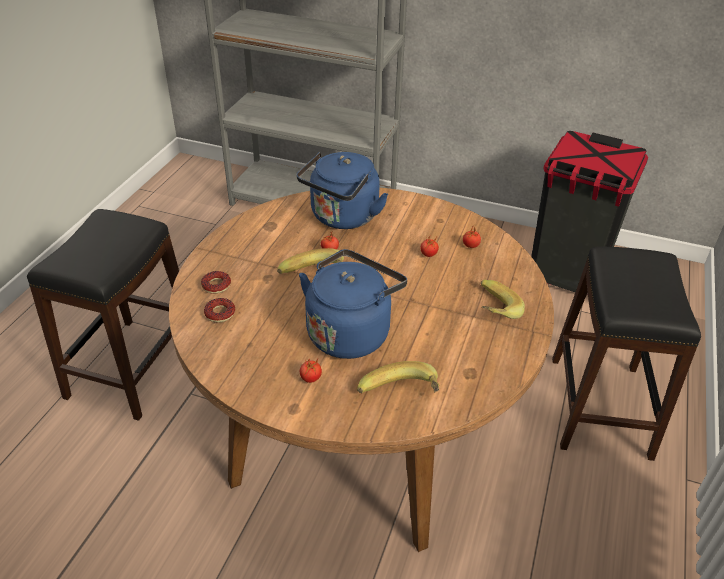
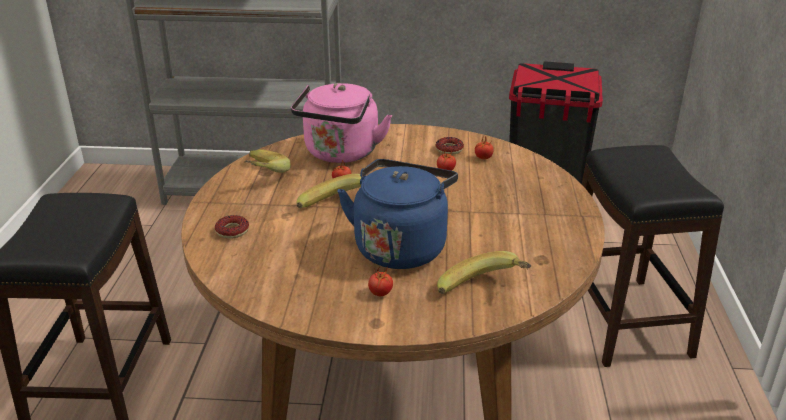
camera: 15 degrees left, 10 degrees down
(220, 313) = (249, 254): donut -> donut (449, 149)
(342, 218) = (340, 154): blue kettle -> pink kettle
(490, 312) = (533, 207): banana -> banana (260, 175)

